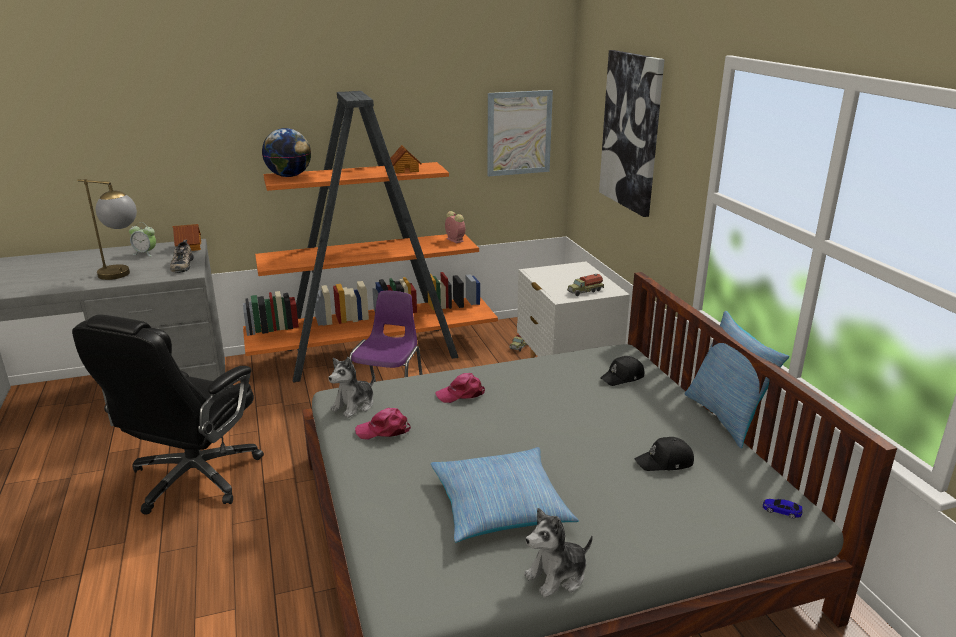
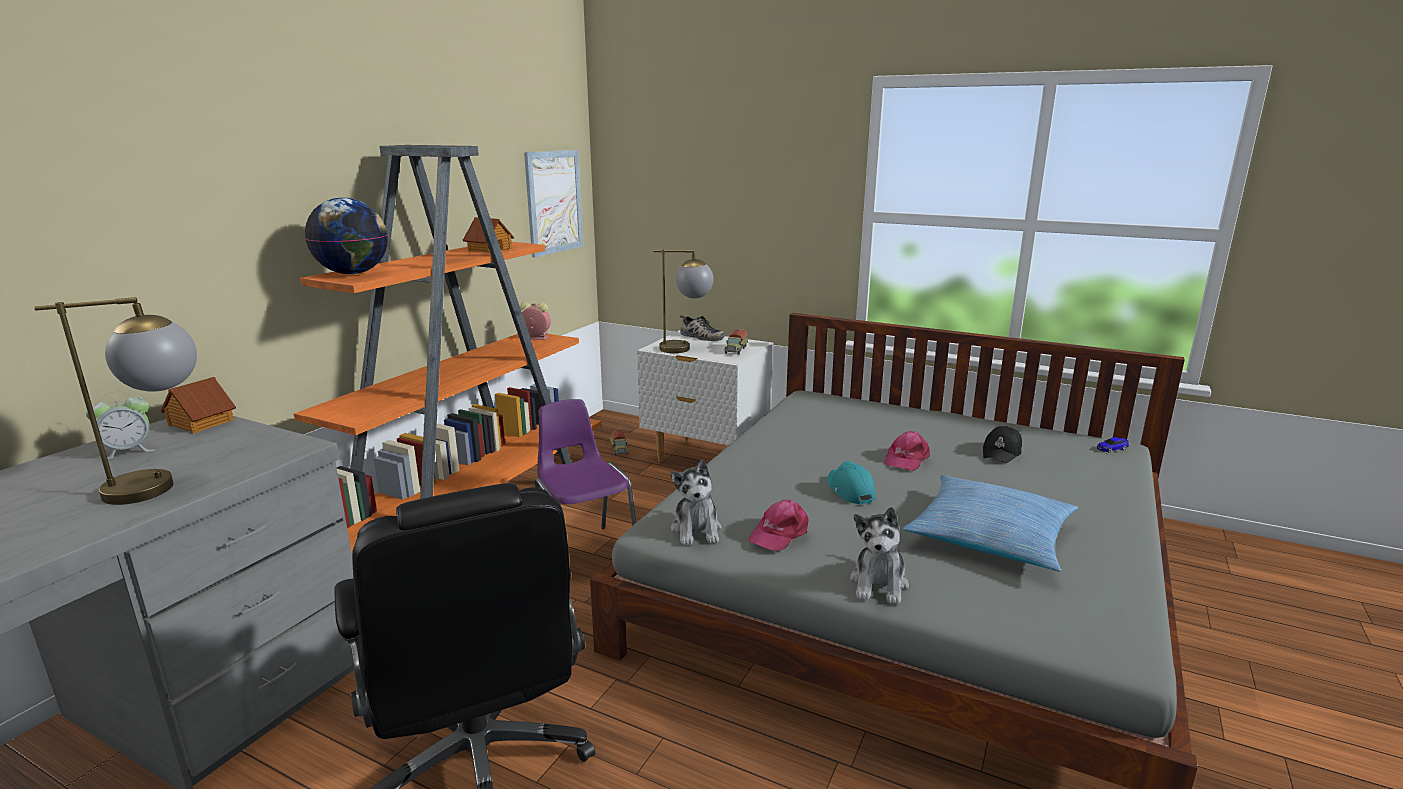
camera: 45 degrees left, 5 degrees down
(181, 264) = (250, 442): shoe -> shoe (700, 336)
(461, 394) = (768, 474): pink cap -> pink cap (906, 459)
(482, 428) = (849, 490): none -> turquoise cap
(552, 278) = (686, 349): none -> table lamp
(557, 576) = (1127, 558): plush toy -> plush toy (879, 584)
(622, 377) = (851, 412): black cap -> none
(631, 131) = (719, 177): picture -> none
(726, 417) = (964, 410): pillow -> none

